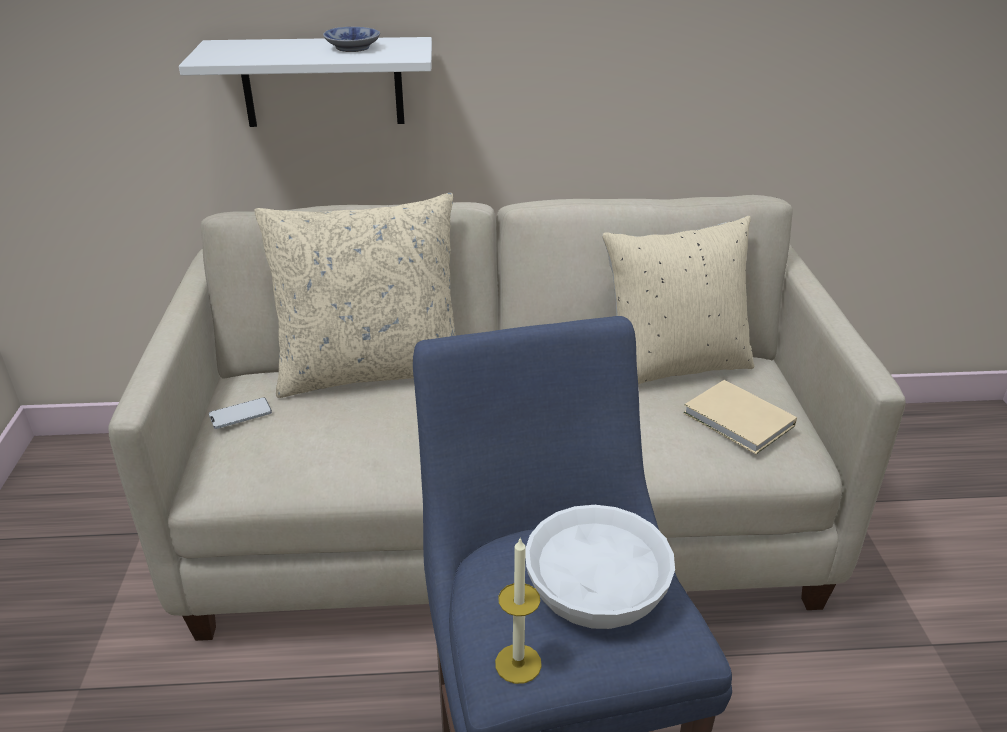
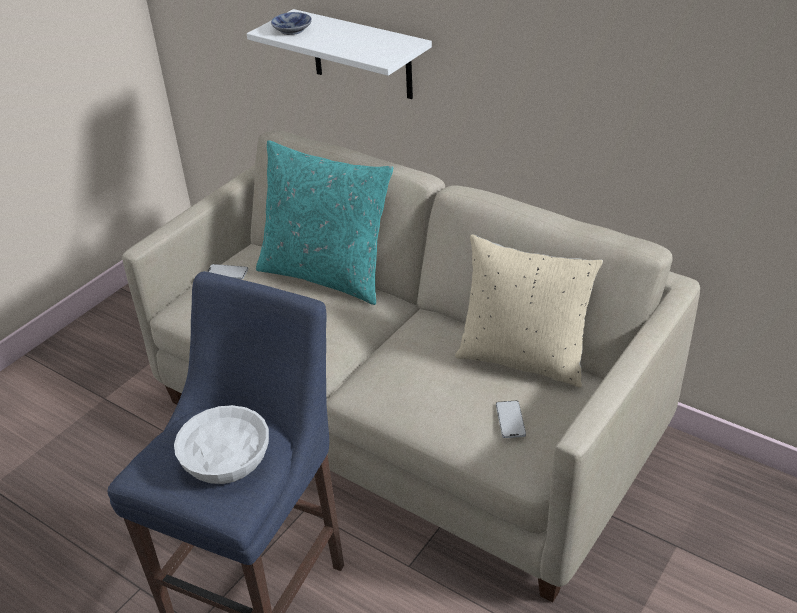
camera: 40 degrees right, 5 degrees up
(350, 48) = (361, 40): bowl -> bowl (291, 29)
(371, 370) = (326, 274): beige pillow -> turquoise pillow
(518, 663) = (149, 471): candle -> none
(739, 421) = (510, 420): beige book -> phone

